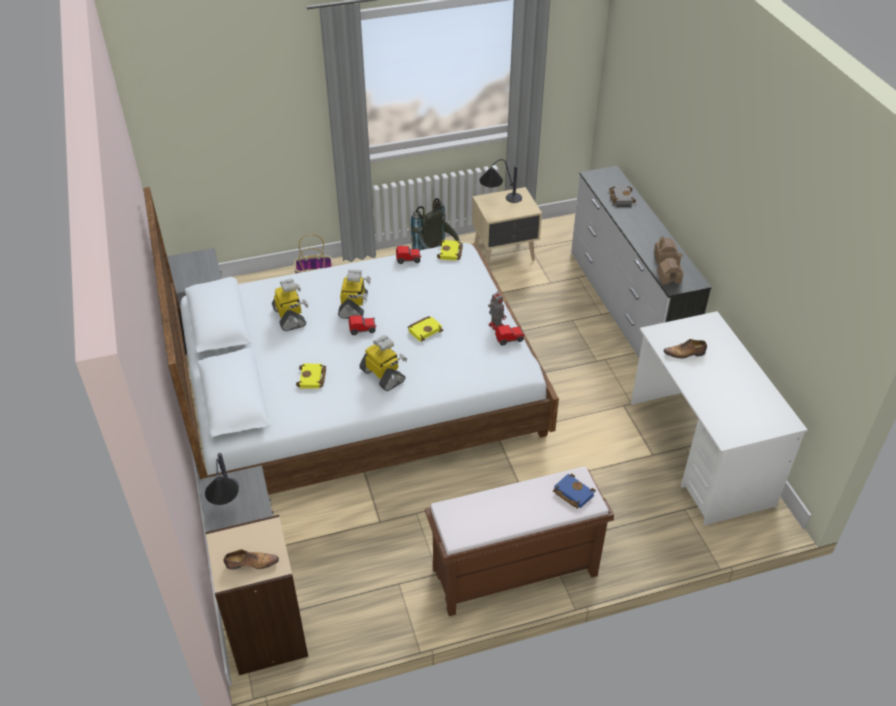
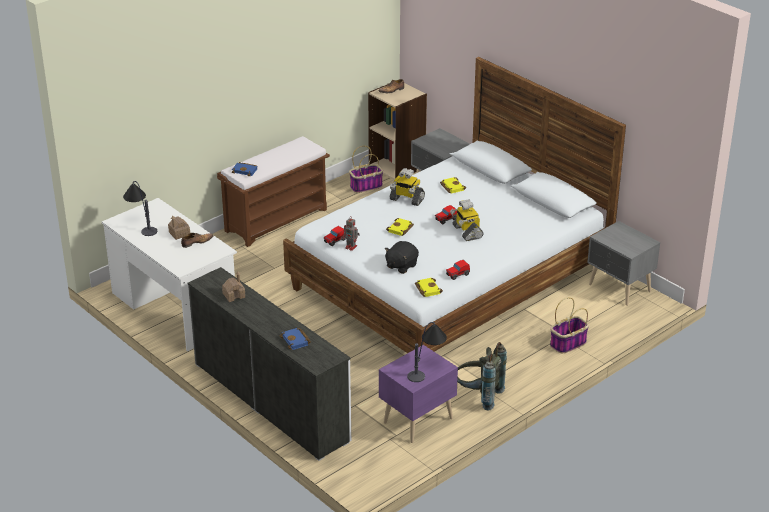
camera: 155 degrees right, 10 degrees down
(228, 505) = (444, 140): table lamp -> table lamp (141, 224)
(290, 317) = (505, 214): toy robot -> none
(345, 601) = (366, 186): none -> basket
(457, 286) = (401, 266): none -> black plush toy
(505, 254) = (416, 420): beige nightstand -> purple nightstand
(620, 197) = (296, 341): grey book -> blue book
(669, 277) = (225, 280): toy house -> toy house (179, 233)

